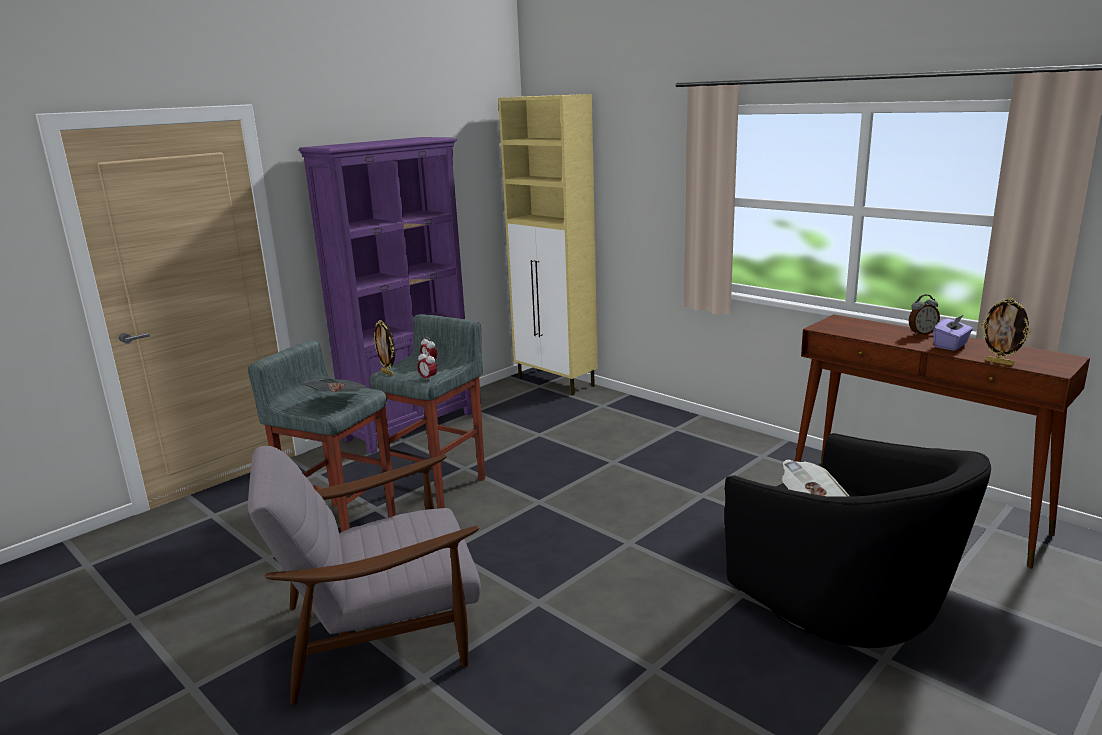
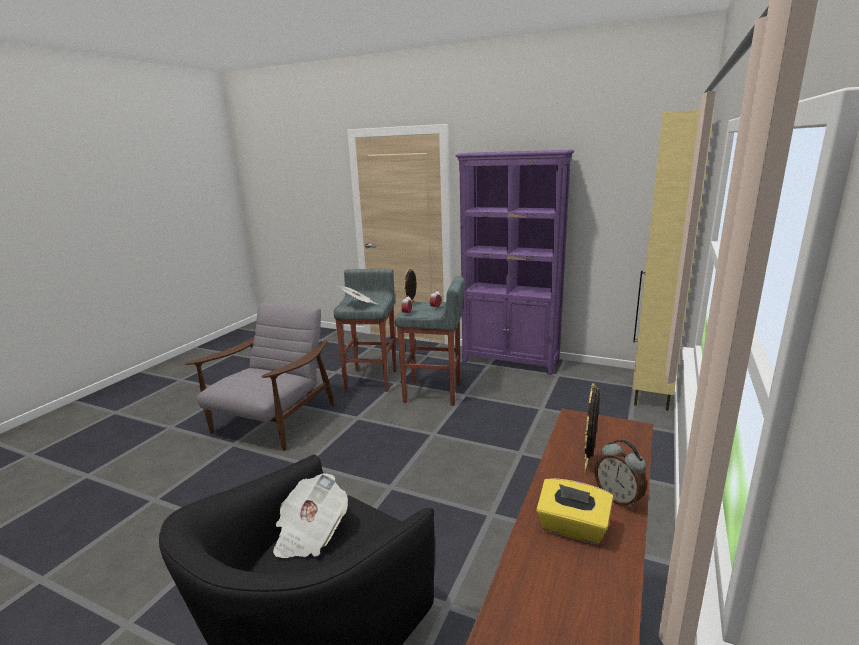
camera: 70 degrees right, 0 degrees up
(381, 631) = (273, 421): grey armchair -> grey armchair turned 60 degrees clockwise
(951, 345) = (572, 528): purple tissue box -> yellow tissue box
(1000, 363) = (505, 580): picture frame -> picture frame (588, 464)

